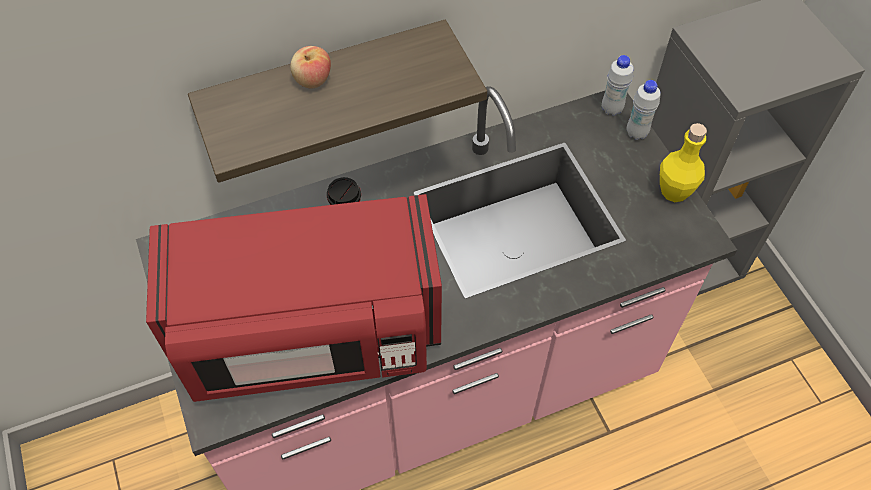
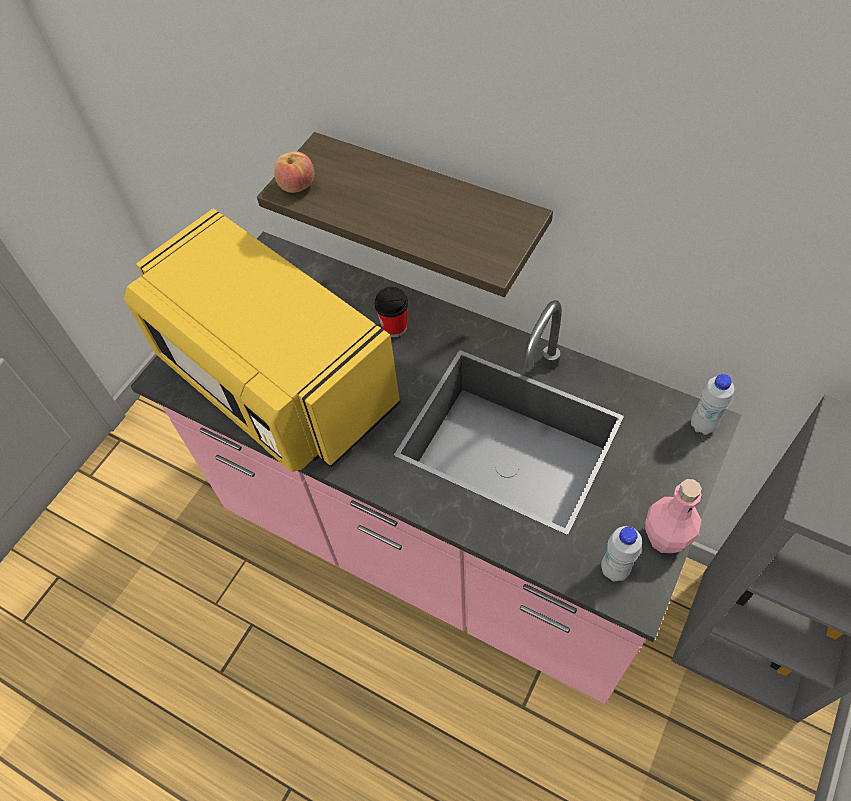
camera: 55 degrees right, 0 degrees up
(310, 333) = (274, 380): red microwave -> yellow microwave
(312, 80) = (397, 182): apple -> apple (297, 186)
(636, 133) = (698, 463): white bottle -> white bottle (614, 569)
(674, 191) = (664, 538): yellow bottle -> pink bottle

